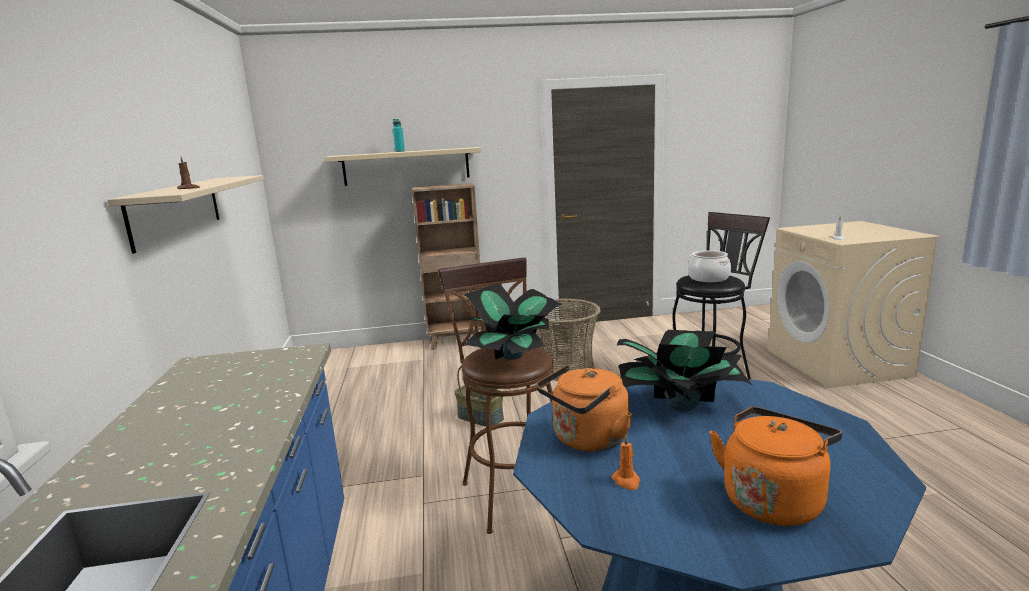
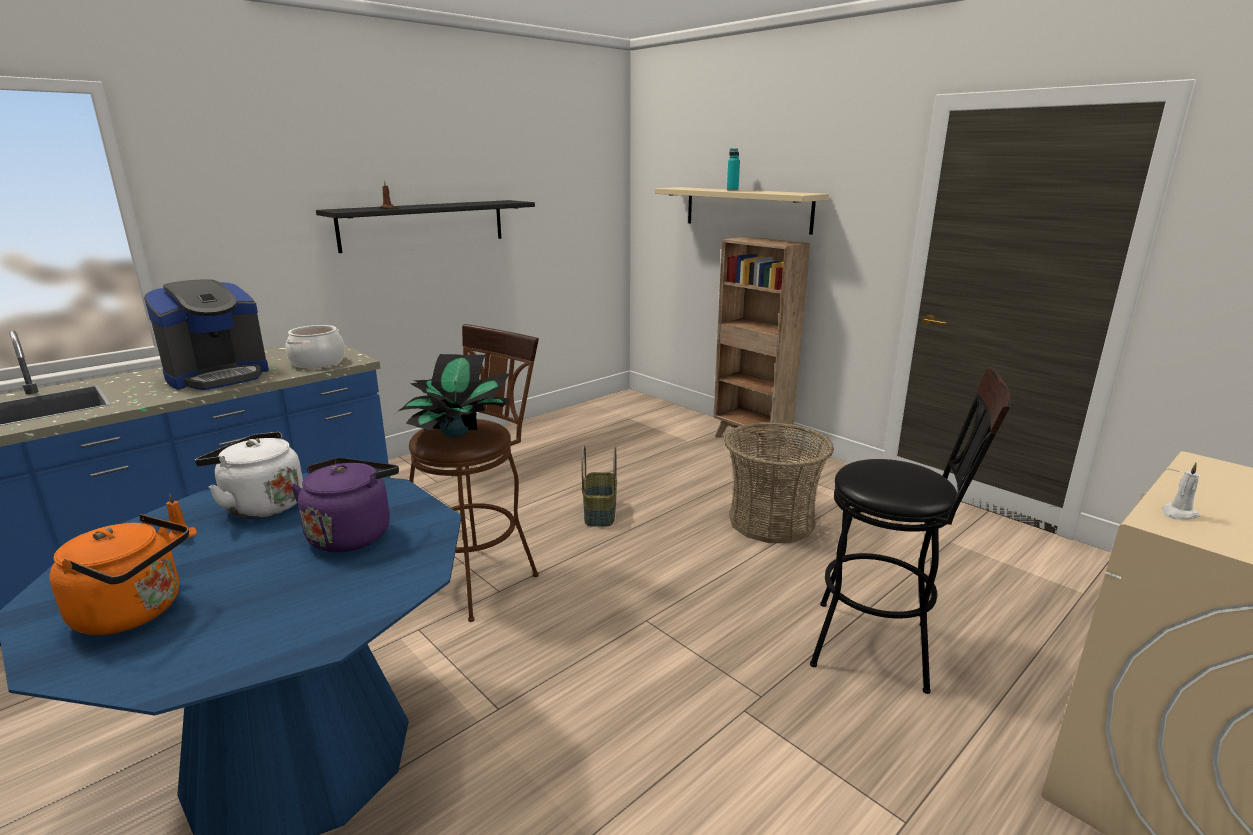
camera: 55 degrees right, 5 degrees up
(177, 210) = (424, 225): beige shelf -> black shelf
(218, 419) = (218, 376): none -> coffee machine
(587, 440) = (260, 506): orange kettle -> white kettle
(680, 406) = (352, 534): potted plant -> purple kettle
(709, 278) = (889, 475): cooking pot -> cooking pot (317, 362)

